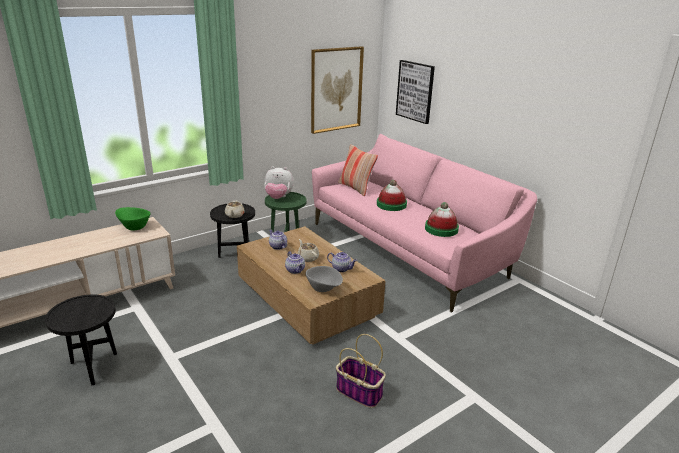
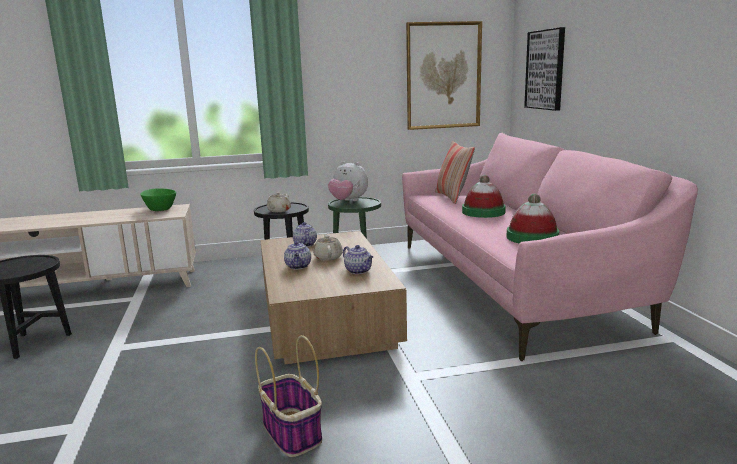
camera: 25 degrees right, 10 degrees down
(324, 289) = (312, 287): grey bowl -> none

